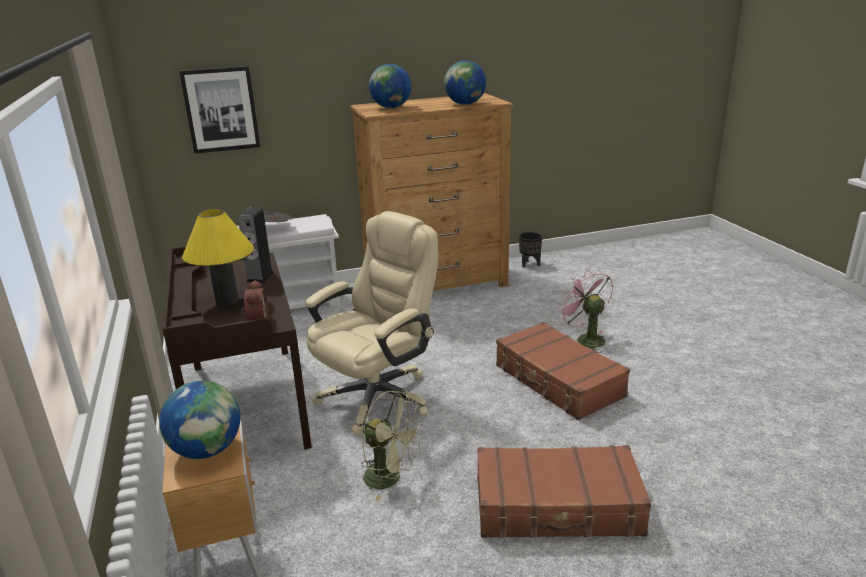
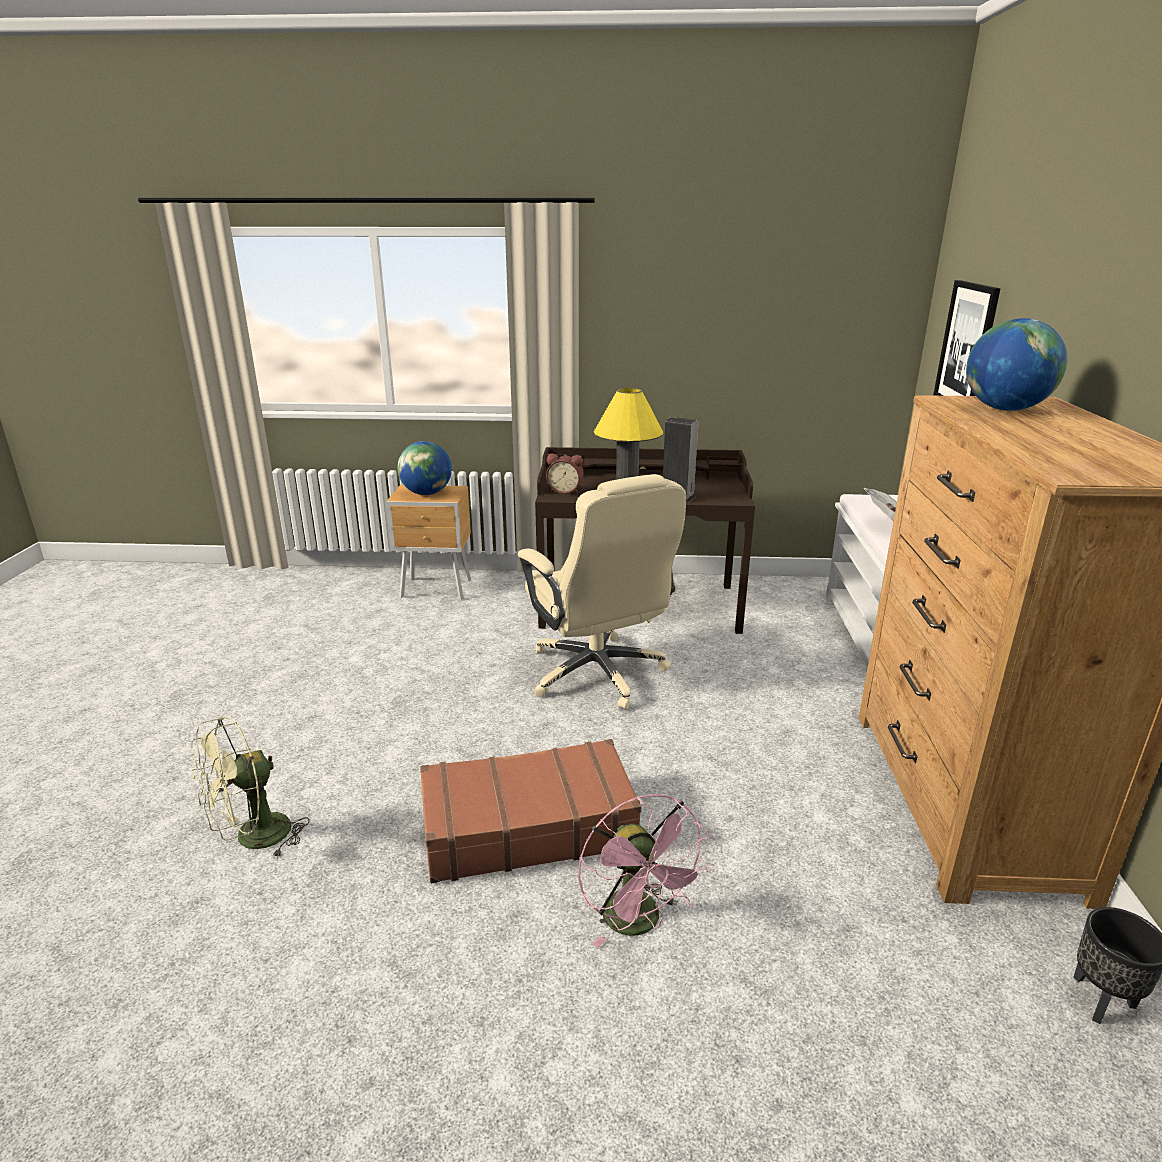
camera: 110 degrees right, 0 degrees up
(390, 478) = (456, 658): green fan -> green fan (253, 839)
(465, 104) = (1039, 450): globe -> none
(557, 507) = (318, 737): brown suitcase -> none
(585, 339) = (639, 923): pink fan -> pink fan turned 75 degrees clockwise

